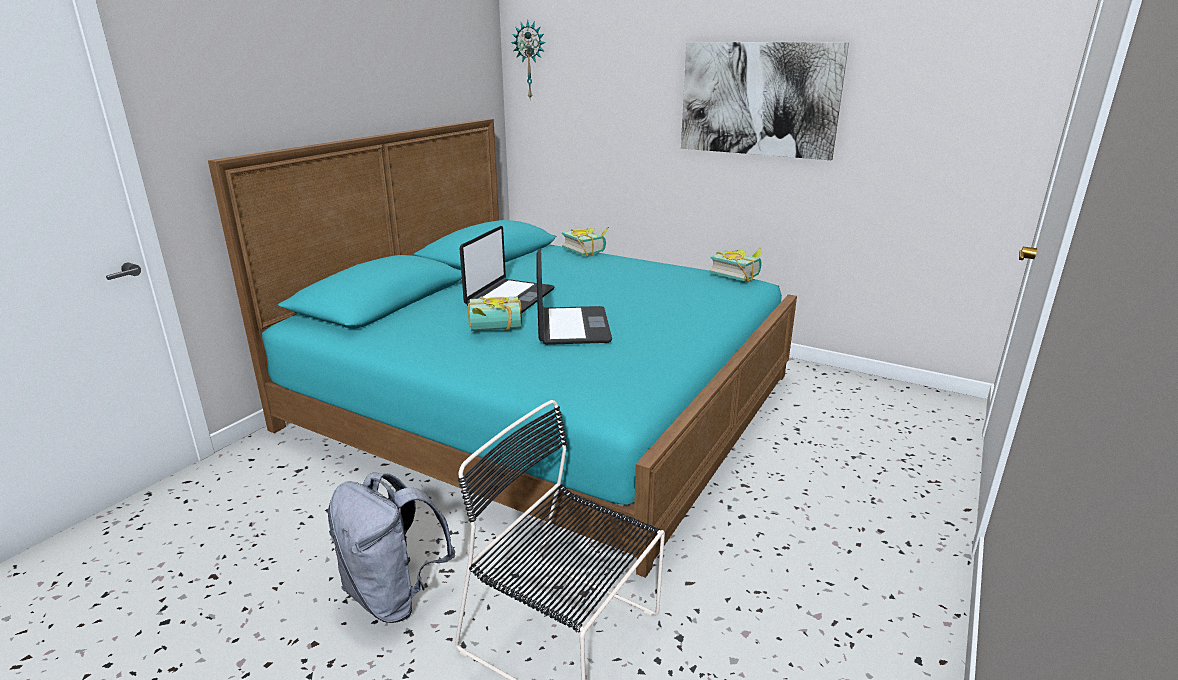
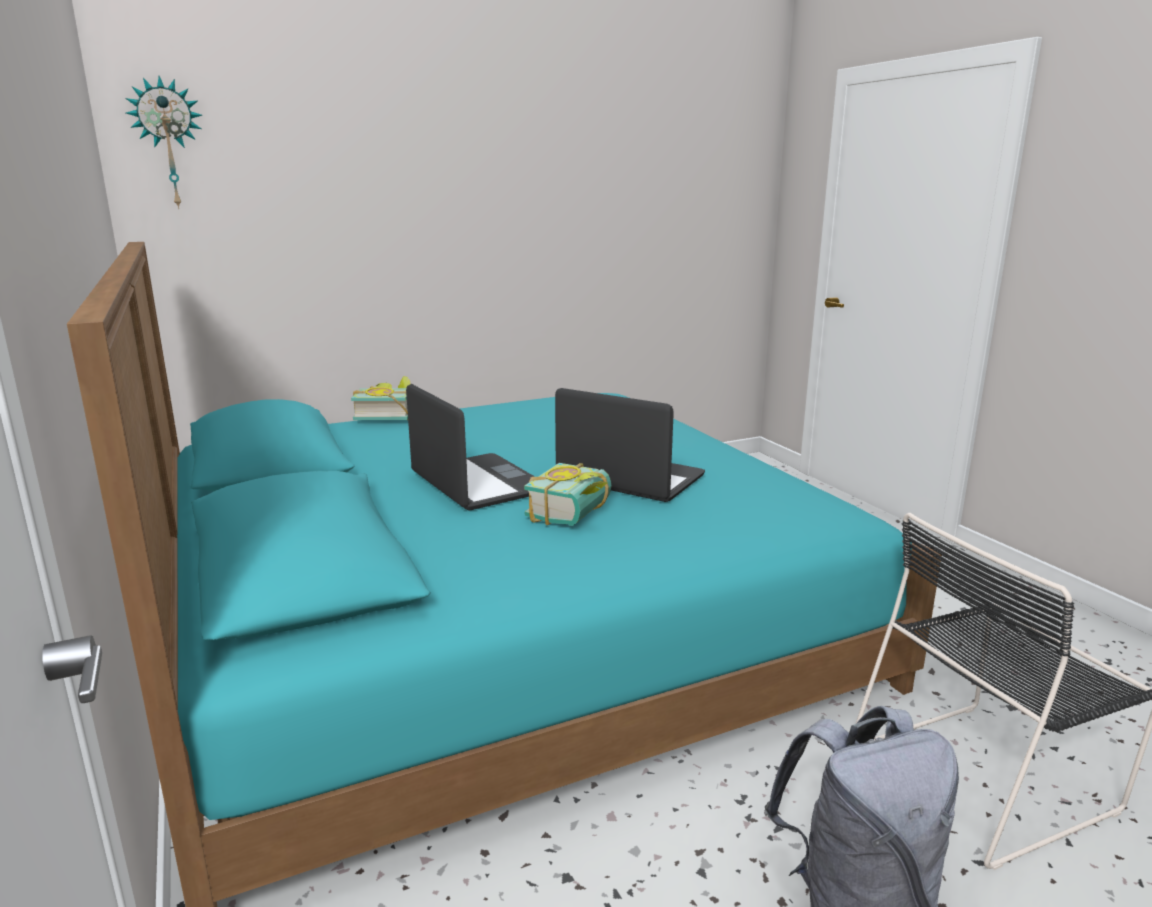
camera: 55 degrees left, 5 degrees down
(737, 274) = (589, 391): book -> none
(758, 99) = (534, 190): picture -> none

